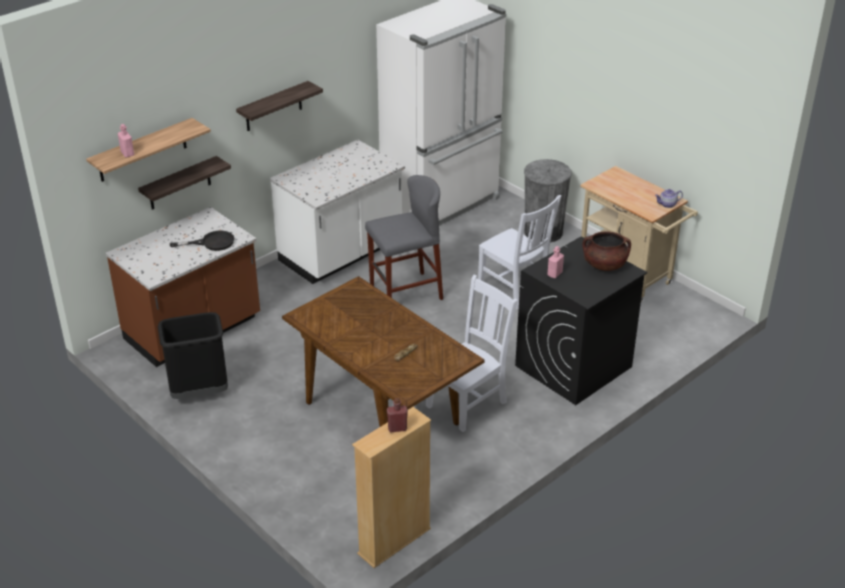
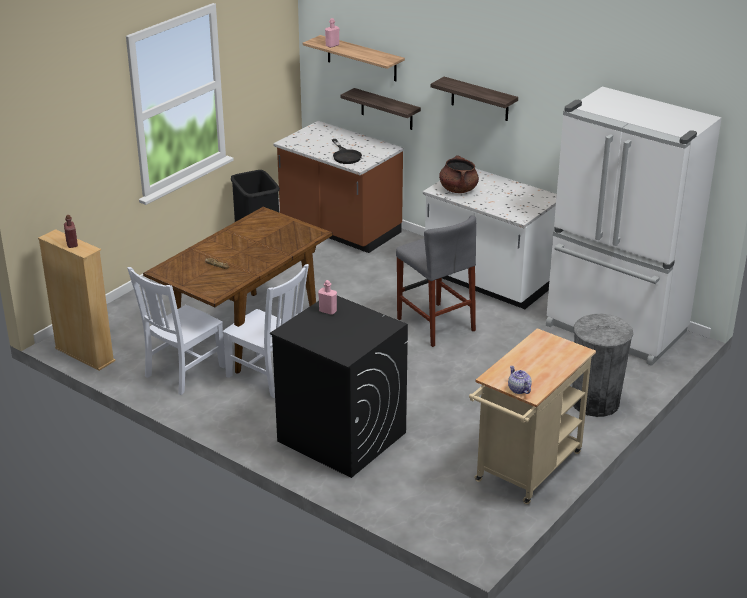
camera: 80 degrees right, 5 degrees down
(515, 289) = (469, 390): white chair -> white chair (183, 372)
(604, 265) = (353, 339): brown cooking pot -> brown cooking pot (458, 189)

